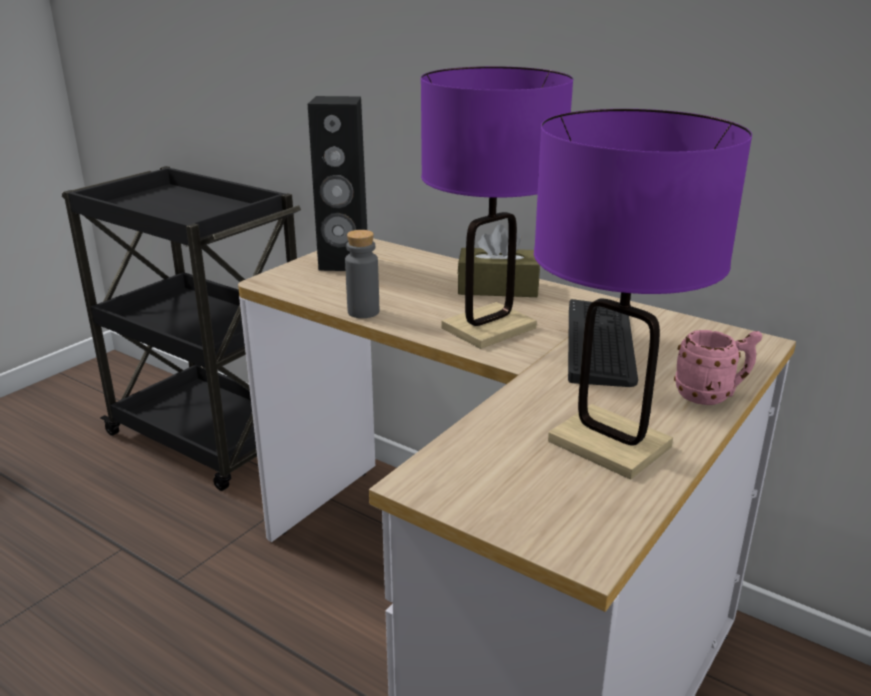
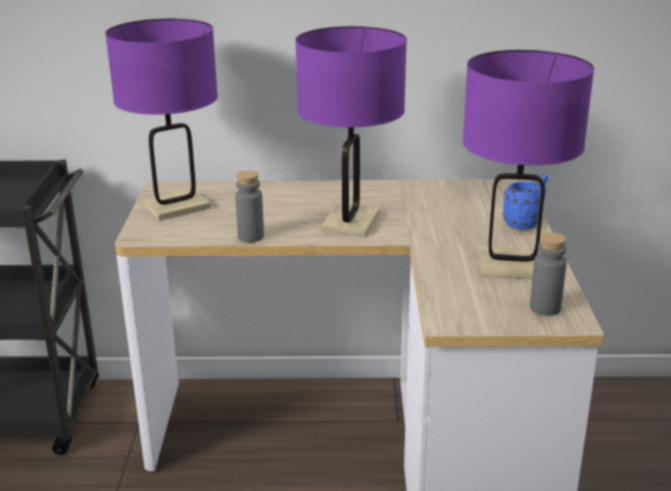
camera: 35 degrees left, 0 degrees up
(343, 264) = (176, 207): black speaker -> purple table lamp
(498, 288) = (316, 194): brown tissue box -> none
(573, 518) = (545, 308): none -> grey bottle
(600, 343) = (429, 211): keyboard -> none
(712, 395) = (525, 223): pink mug -> blue mug

